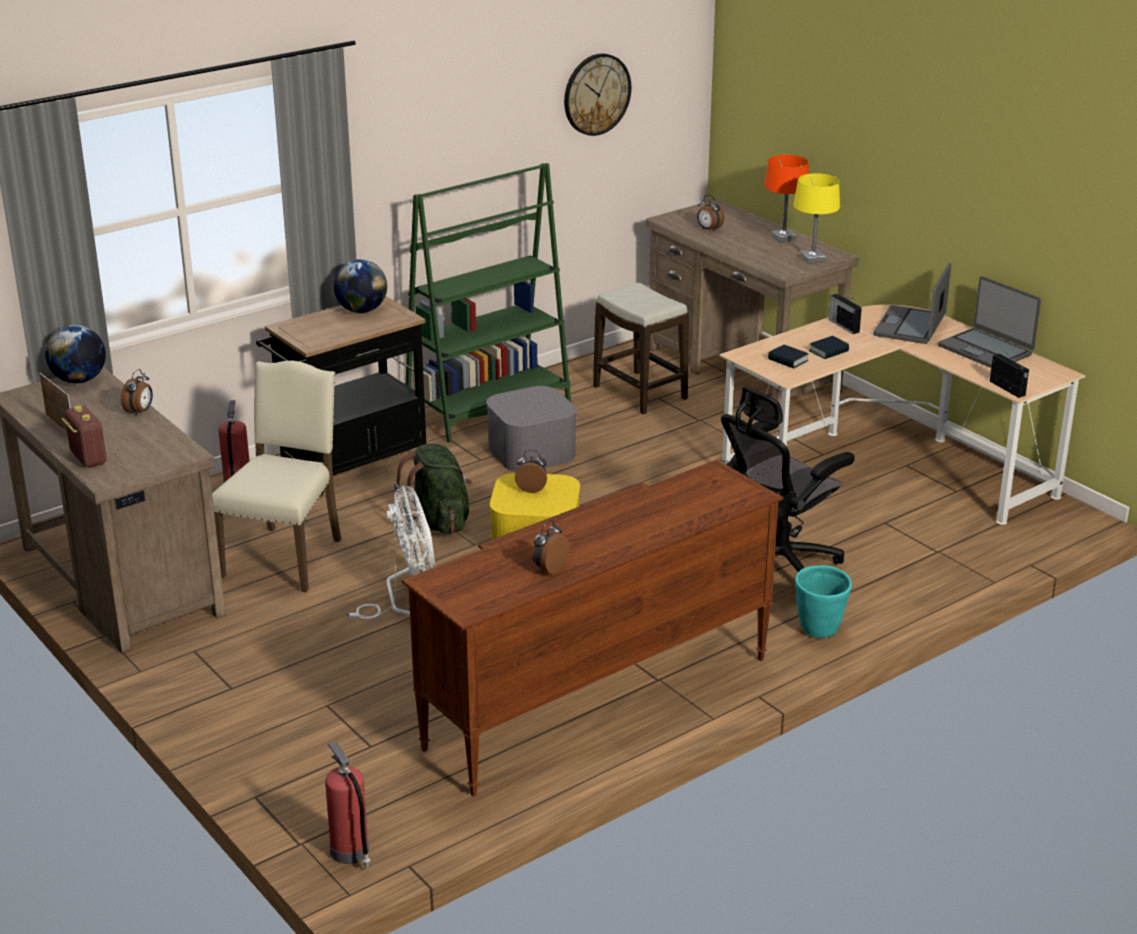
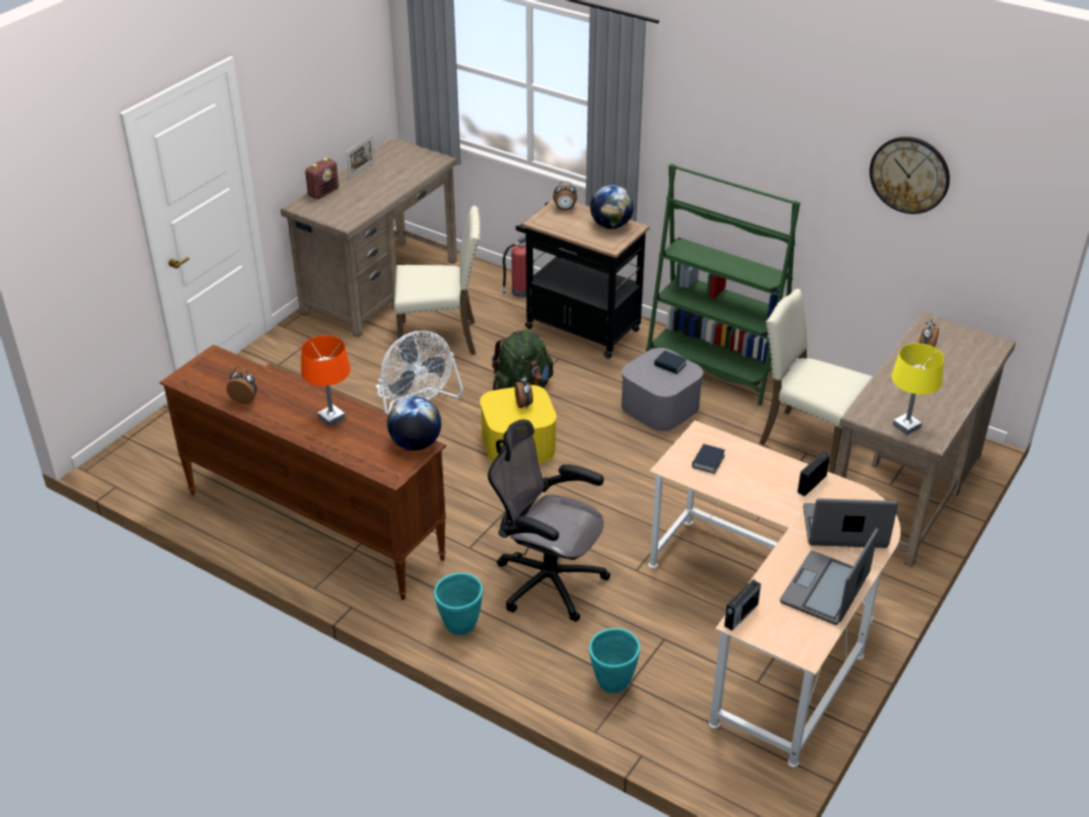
camera: 70 degrees right, 10 degrees up
(79, 380) = (427, 157): globe -> globe (416, 444)
(140, 412) = (394, 190): alarm clock -> alarm clock (565, 209)
(350, 852) = (124, 460): fire extinguisher -> none
(639, 393) = (807, 440): stool -> beige chair
(783, 238) = (945, 399): orange table lamp -> orange table lamp (331, 418)
(828, 351) = (745, 483): book -> book (670, 365)
(933, 560) = (612, 682): none -> turquoise planter

